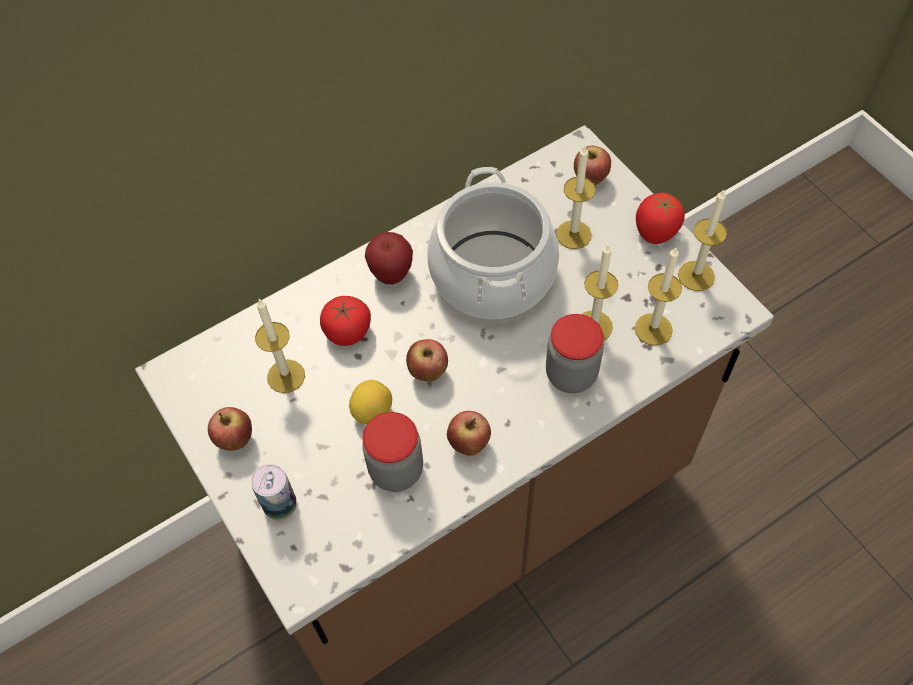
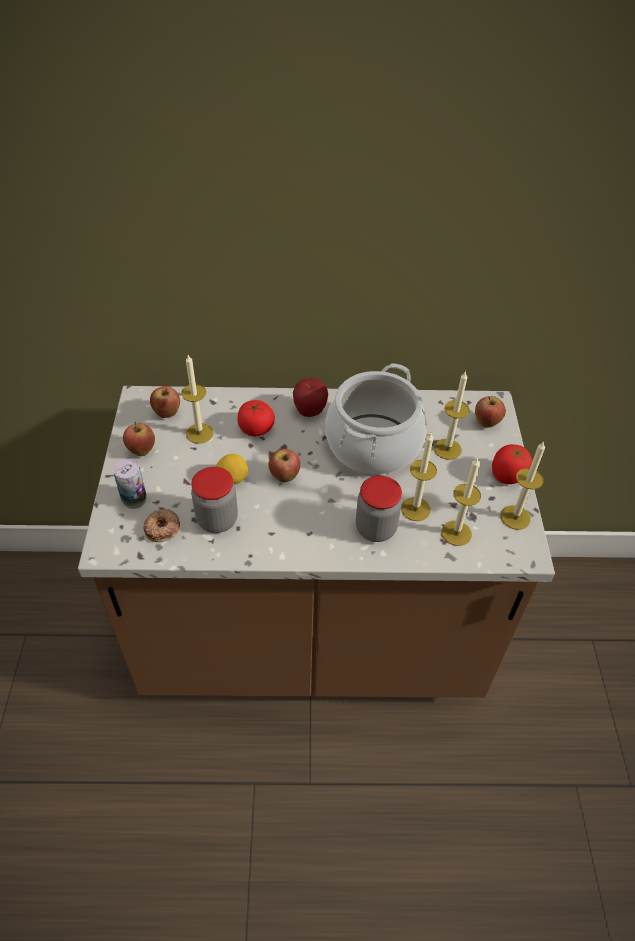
camera: 30 degrees right, 10 degrees down
(343, 518) = (163, 528): none -> donut
(469, 444) = (274, 531): apple -> apple (167, 413)

